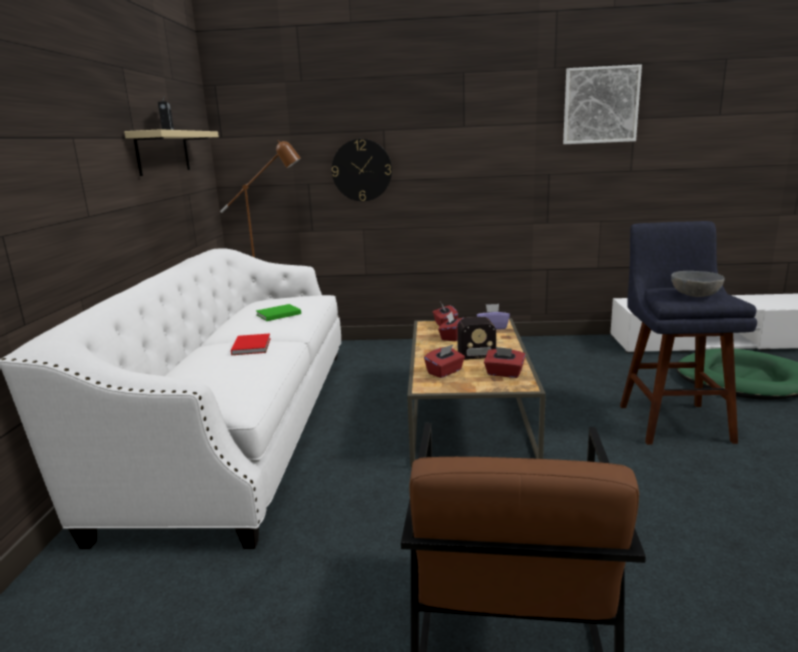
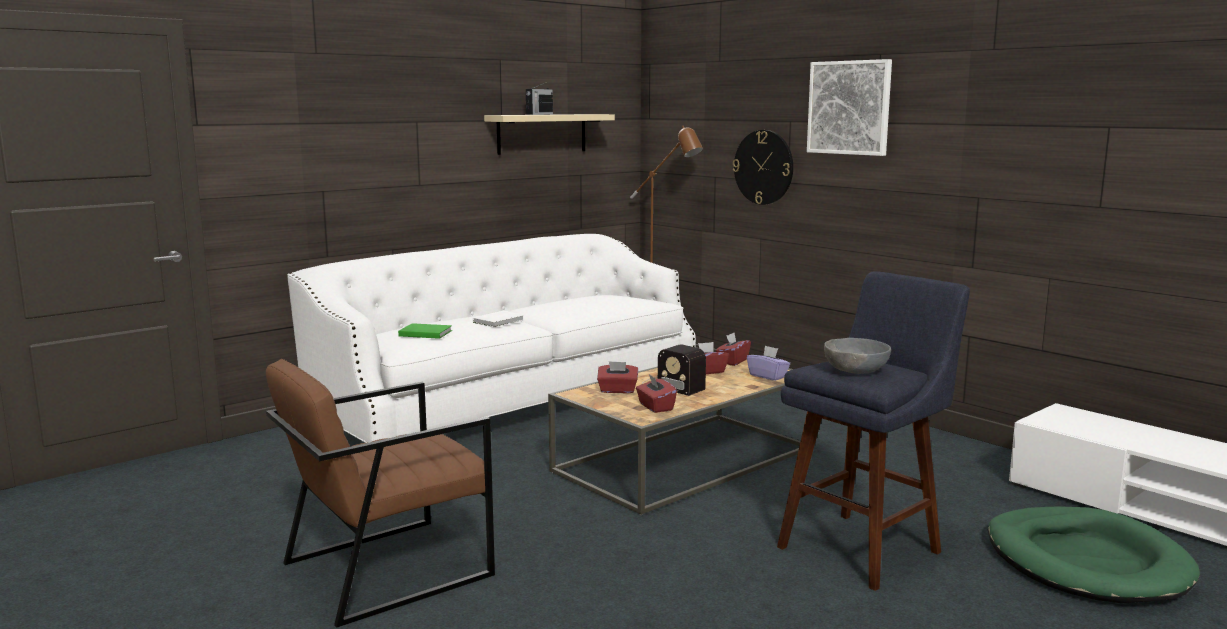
camera: 45 degrees right, 5 degrees down
(252, 346) = (500, 321): red book -> white book
(277, 314) = (578, 306): green book -> green book (424, 333)
(600, 105) = (1054, 104): picture -> picture (849, 107)

